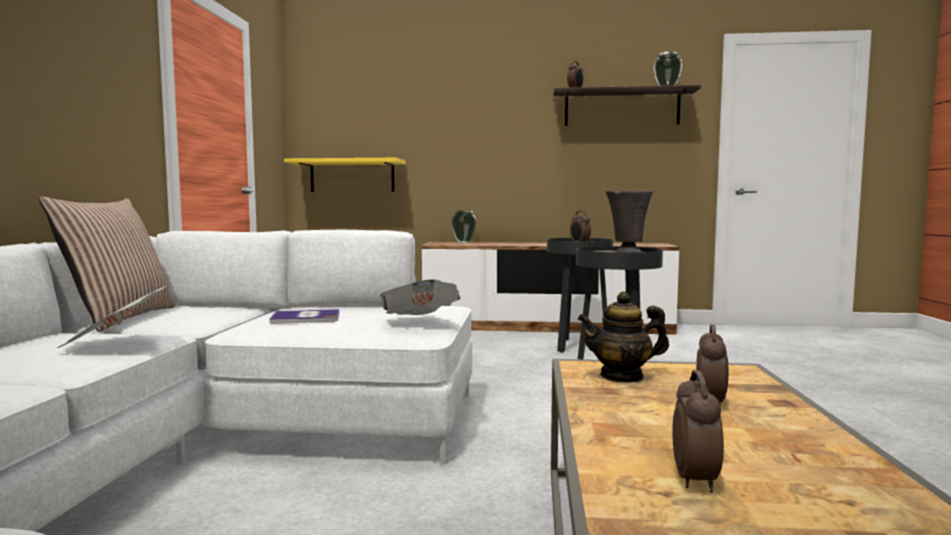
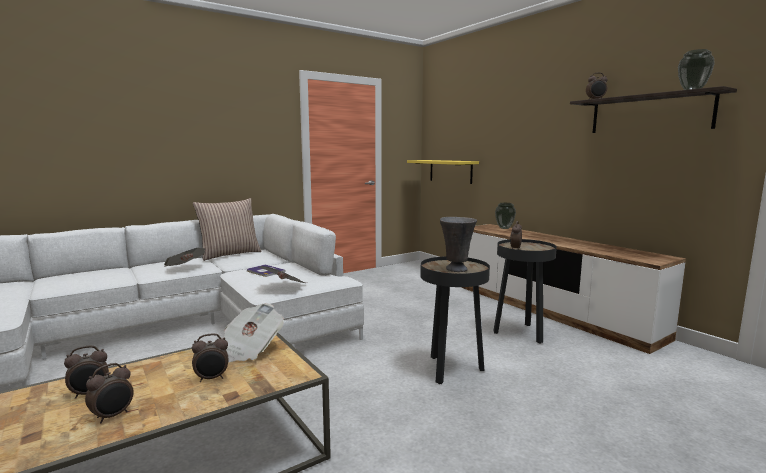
camera: 50 degrees right, 5 degrees up
(622, 376) = (249, 349): teapot -> newspaper
(812, 470) = (113, 416): none -> alarm clock

